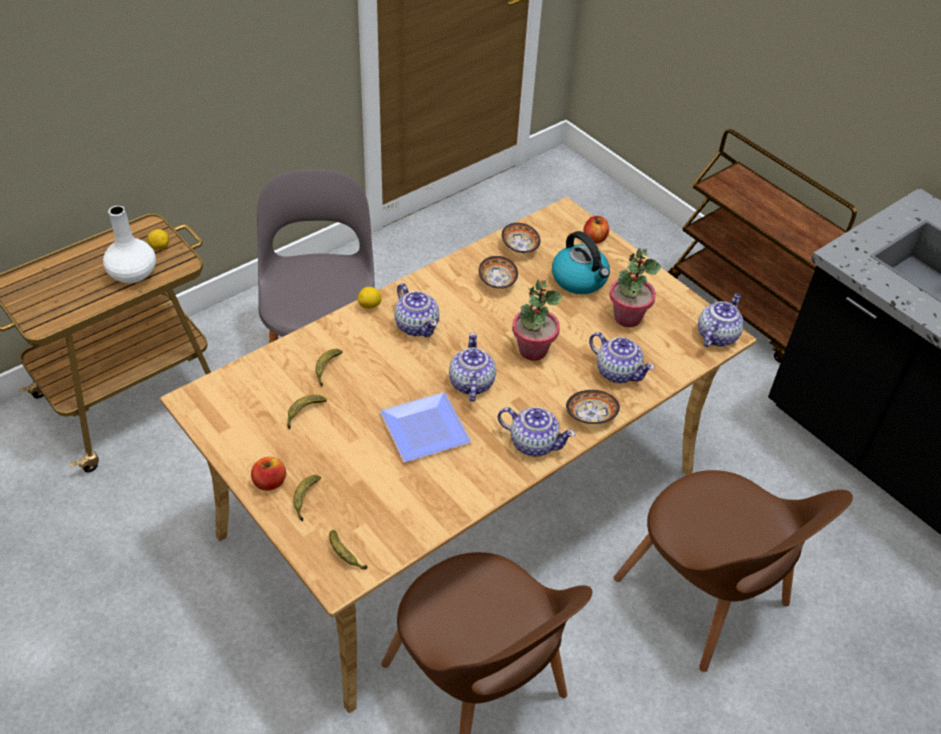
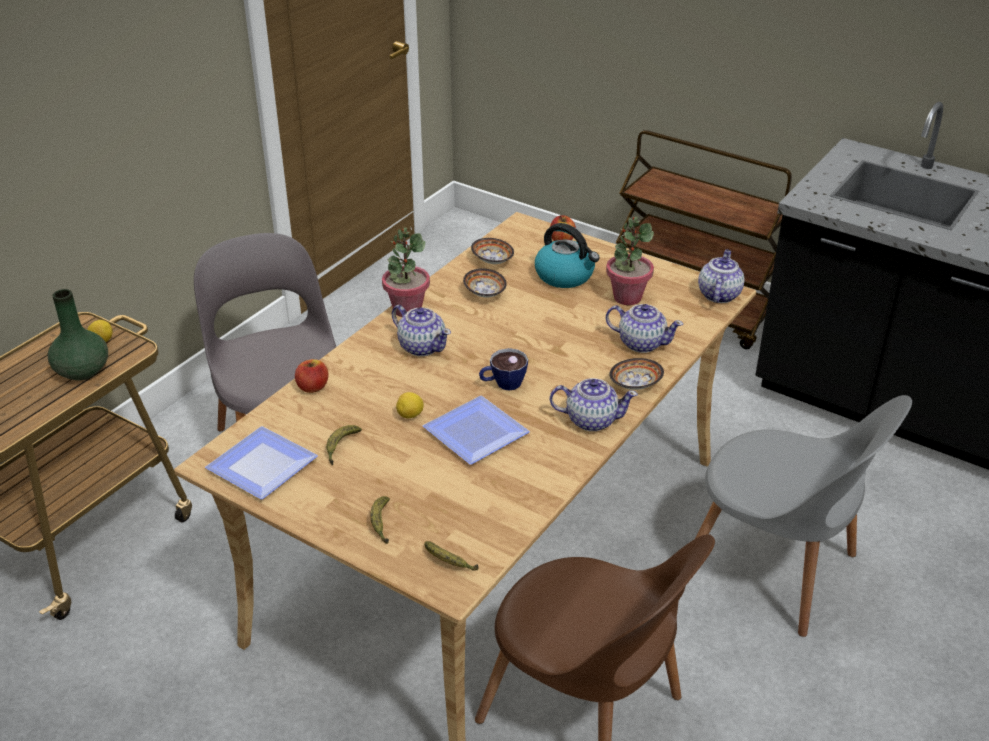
camera: 15 degrees left, 10 degrees down
(132, 274) = (82, 371): white vase -> green vase
(228, 414) = (258, 466): none -> plate
(269, 482) = (334, 517): apple -> apple (312, 387)
(327, 369) = (346, 404): banana -> none
(370, 306) = (364, 340): lemon -> lemon (410, 415)
(471, 384) = (502, 384): teapot -> cup
(532, 350) = (549, 343): potted plant -> potted plant (407, 309)
(706, 598) = (775, 570): brown chair -> grey chair

